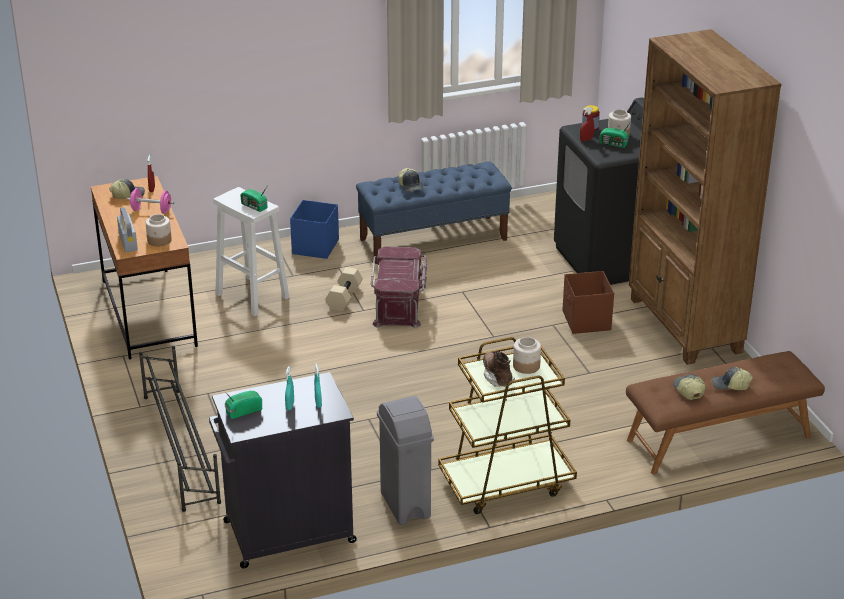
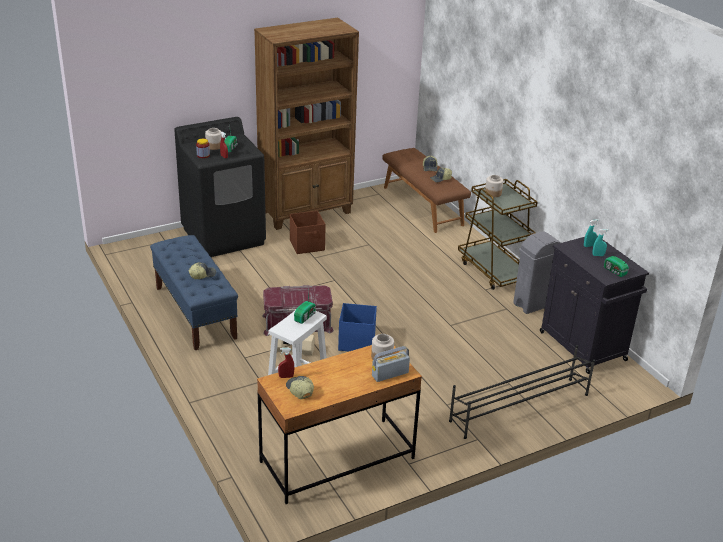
camera: 100 degrees left, 0 degrees up
(151, 210) = (328, 370): pink dumbbell -> none
(316, 246) = (209, 373): blue storage box -> blue storage box (356, 342)
(497, 377) = (509, 201): brown boot -> none

